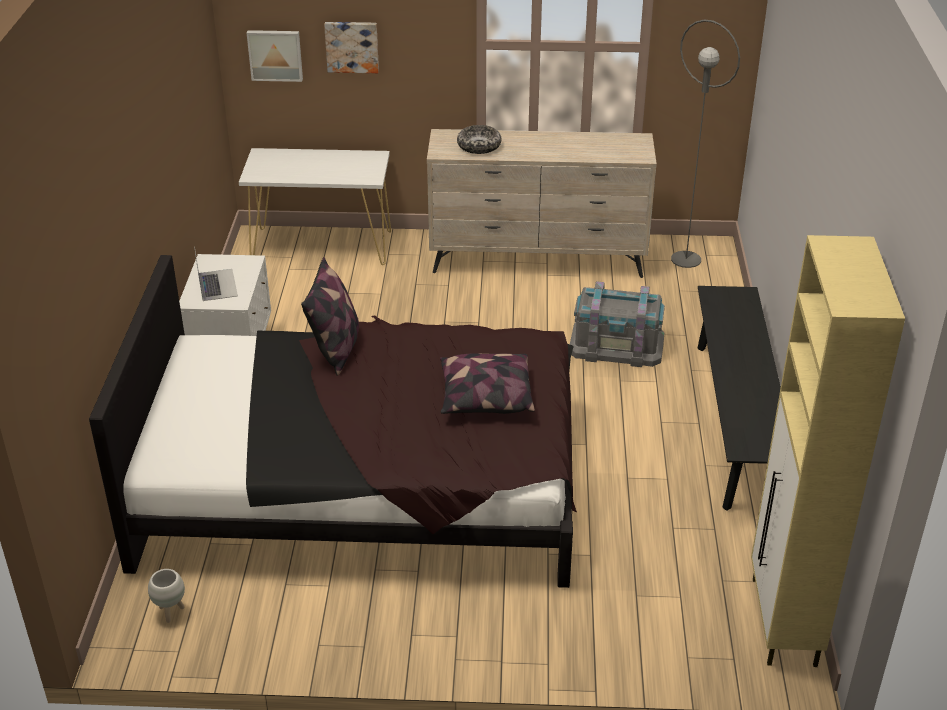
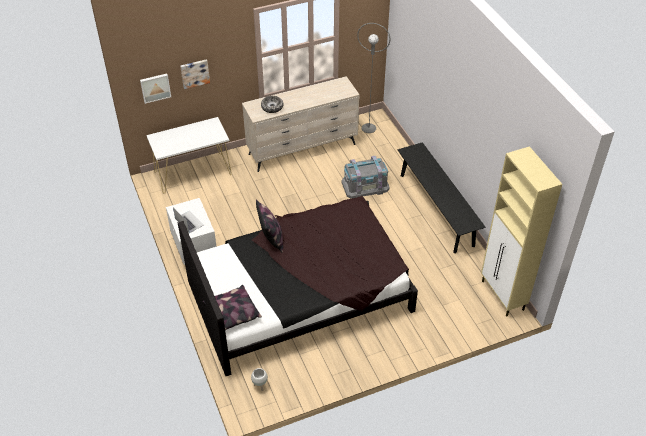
camera: 25 degrees left, 10 degrees up
(485, 397) = (352, 242): pillow -> pillow (232, 314)

